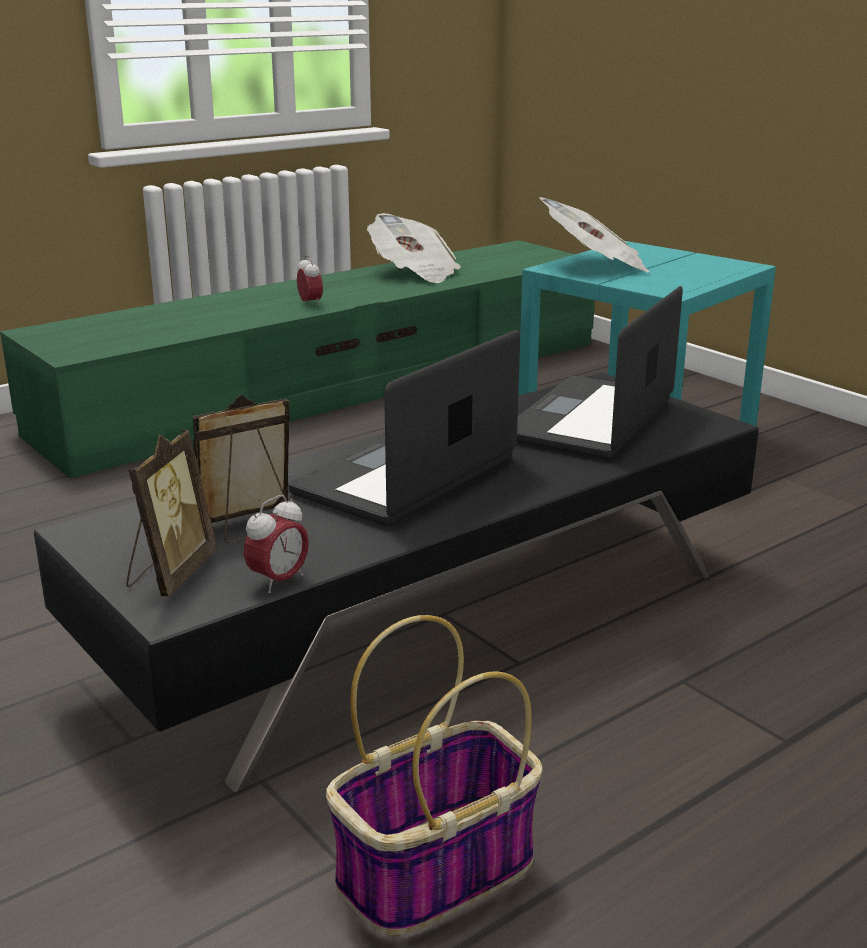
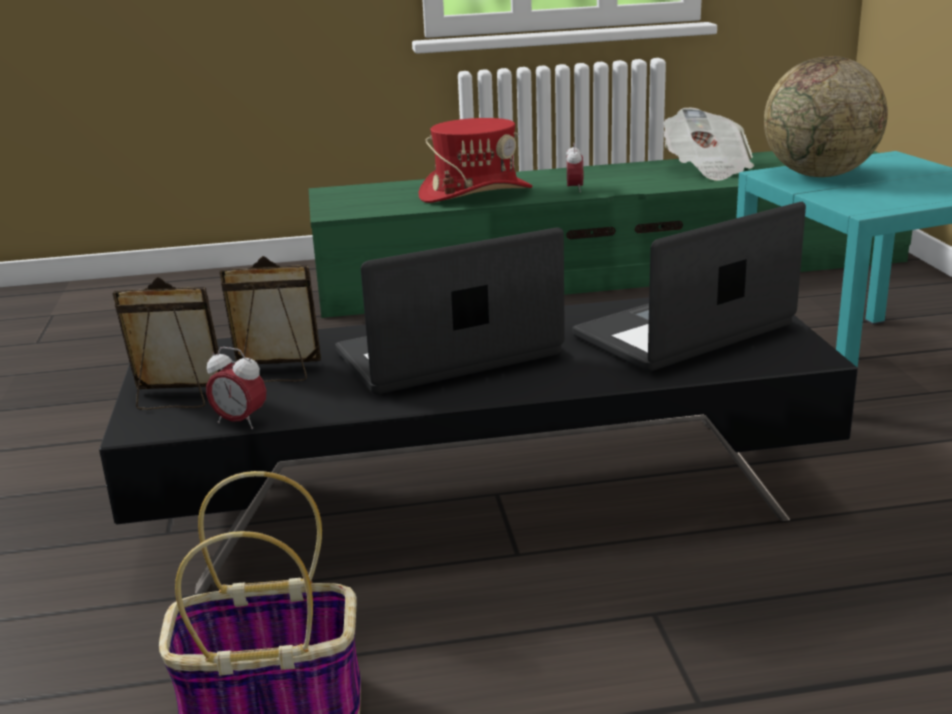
camera: 30 degrees right, 0 degrees up
(170, 573) = (176, 399): picture frame -> picture frame turned 135 degrees counterclockwise
(210, 317) = (475, 193): none -> red hat
(278, 581) = (240, 422): alarm clock -> alarm clock turned 45 degrees clockwise
(595, 266) = (819, 175): newspaper -> globe

